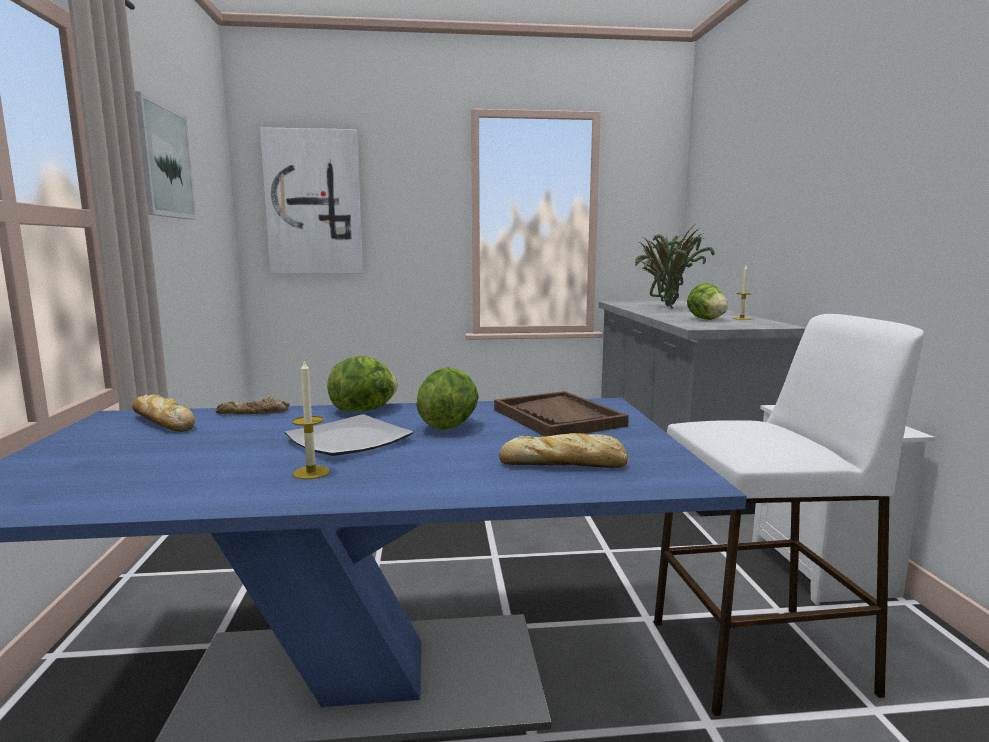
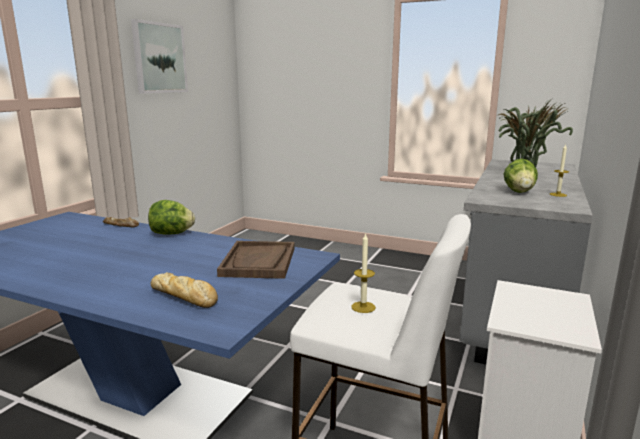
camera: 30 degrees right, 5 degrees up
(162, 422) = (76, 224): bread -> none
(311, 472) = (67, 270): candle -> candle (363, 307)
(314, 203) = (283, 74): picture -> none
(348, 440) = (122, 253): plate -> none
(448, 426) = (187, 254): lettuce -> none

